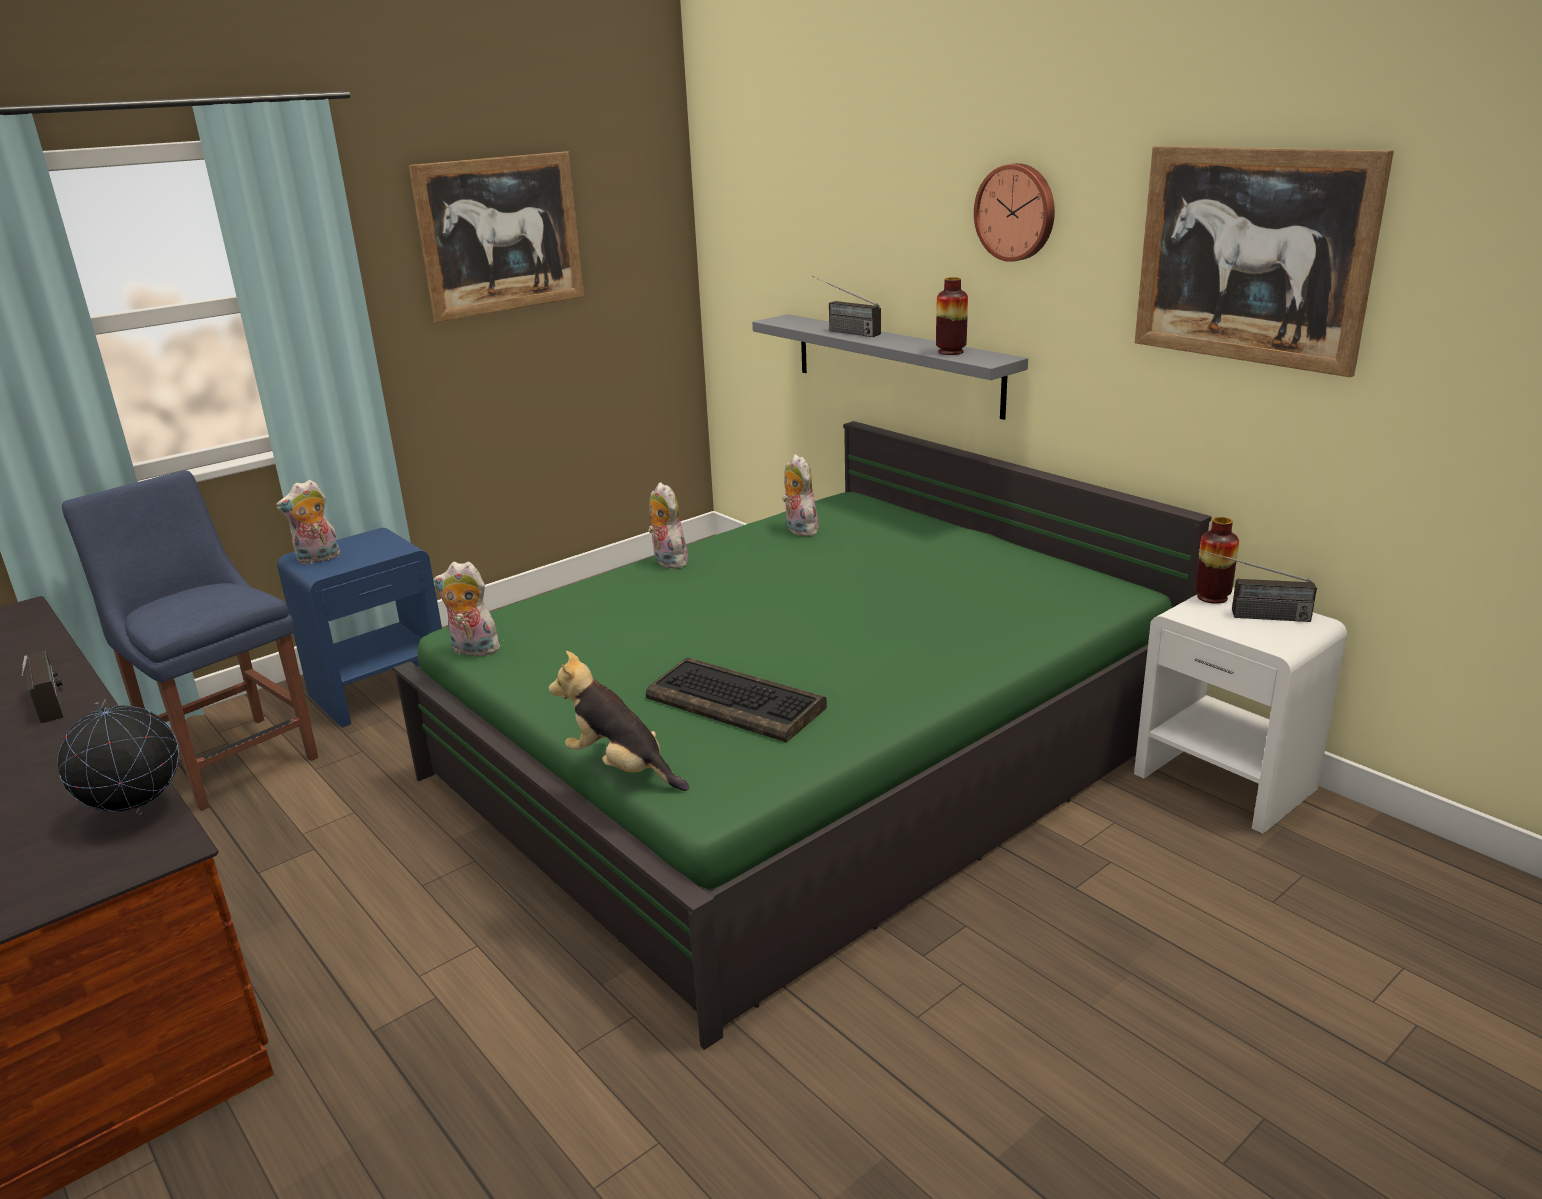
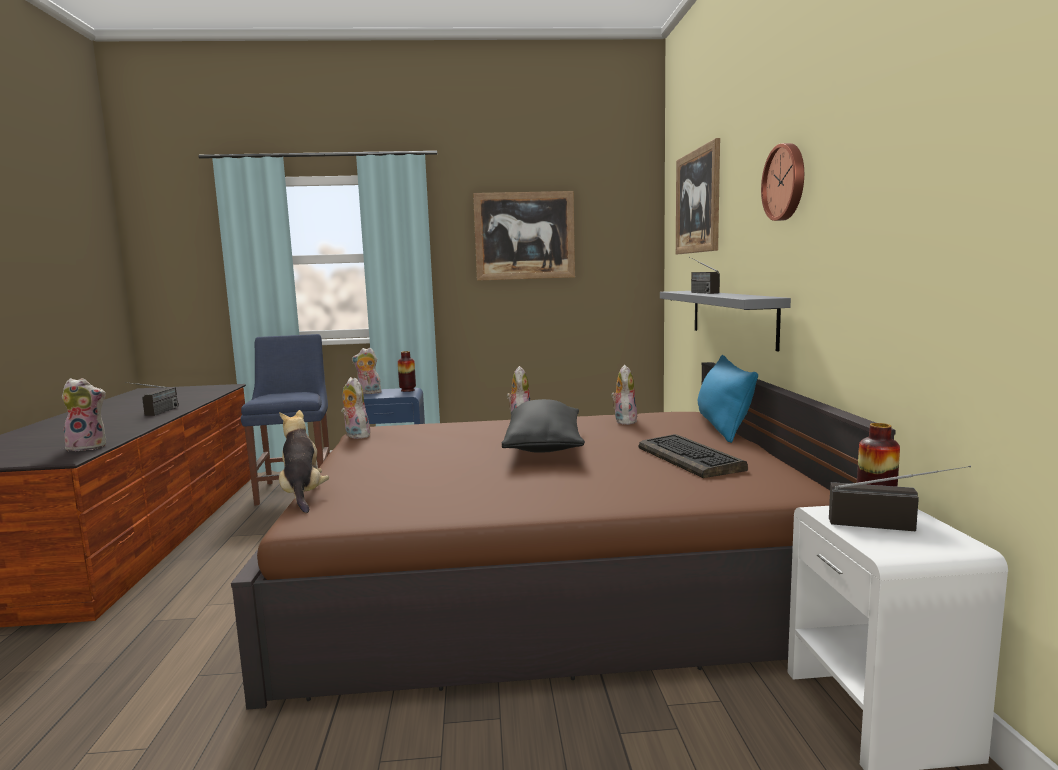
camera: 35 degrees right, 15 degrees down
(137, 814) = (89, 447): globe -> plush toy
(737, 703) = (418, 484): keyboard -> keyboard (691, 459)
(781, 599) = (544, 447): none -> black pillow
(805, 755) = (549, 572): green bed -> brown bed
(919, 513) = (723, 426): none -> blue pillow
(950, 352) = (740, 296): vase -> vase (407, 390)
(1250, 615) = (893, 526): radio -> radio turned 150 degrees clockwise
(1252, 256) = (921, 168): picture -> picture (697, 202)

